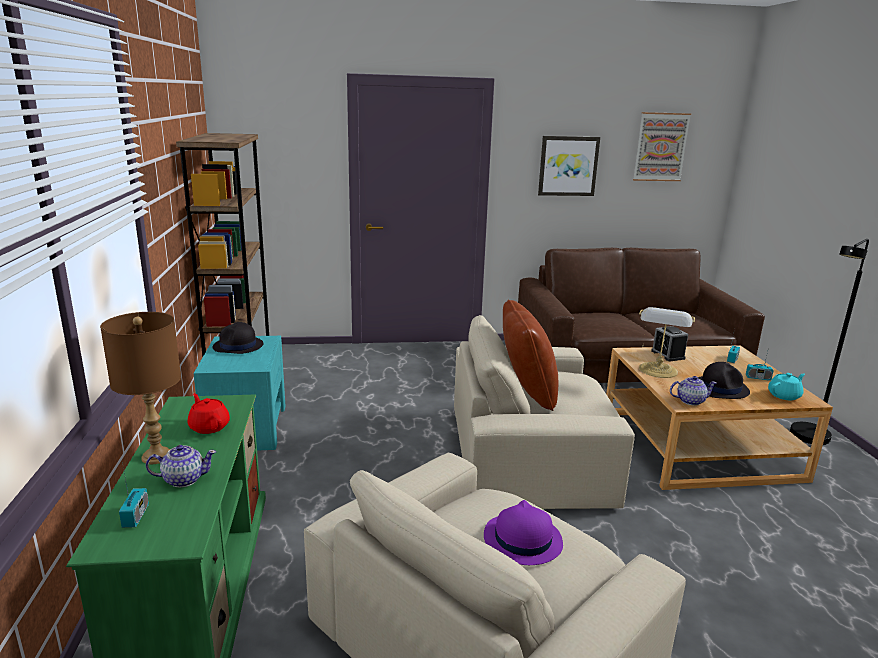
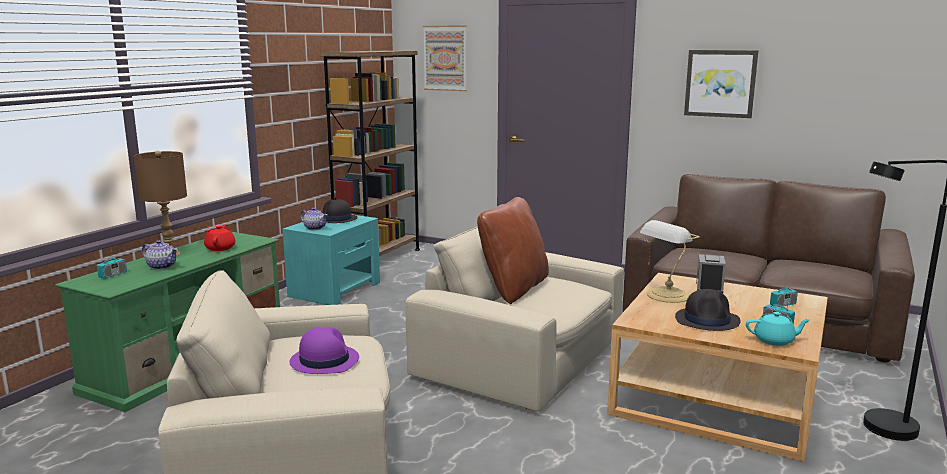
camera: 35 degrees right, 5 degrees down
(660, 147) = (842, 61): picture -> picture (445, 58)
(690, 401) = (646, 321): teapot -> teapot (314, 228)

